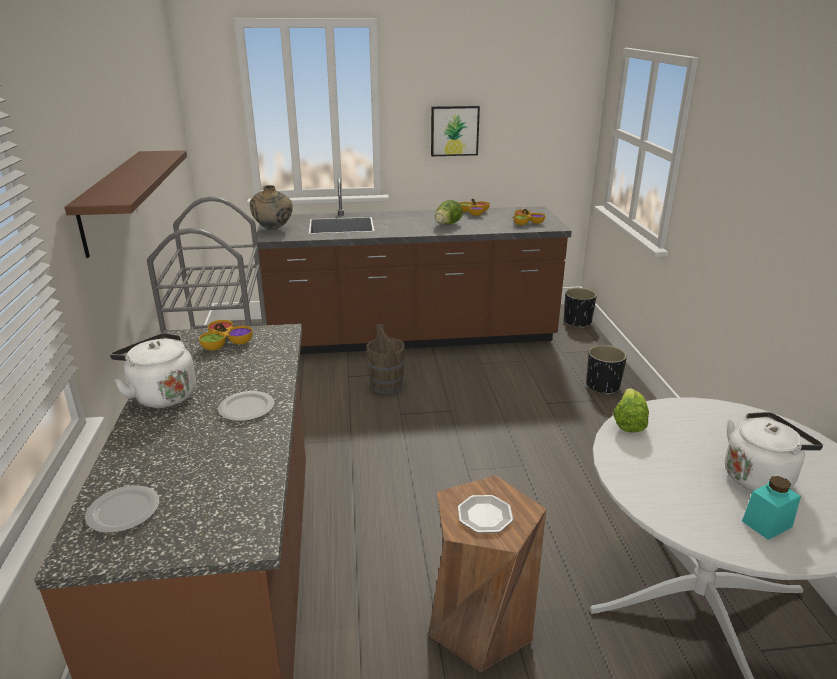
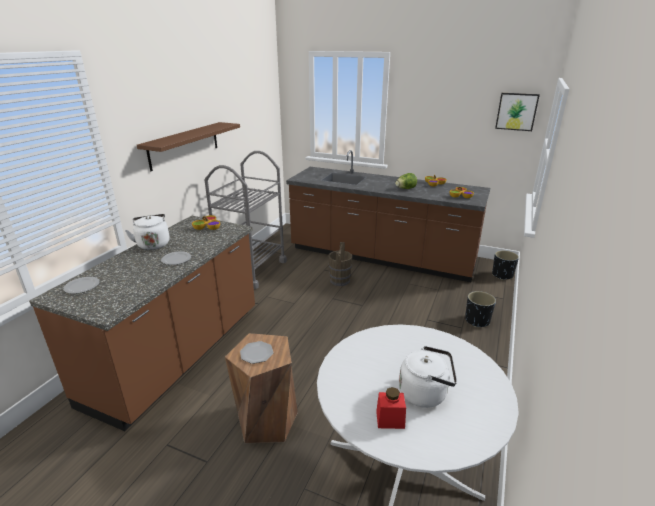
camera: 30 degrees right, 0 degrees up
(273, 229) = (305, 175): beige vase -> none
(454, 130) = (433, 128): picture -> picture (516, 111)
(628, 422) = (383, 333): lettuce -> none
(767, 524) = (390, 420): turquoise jar -> red jar

